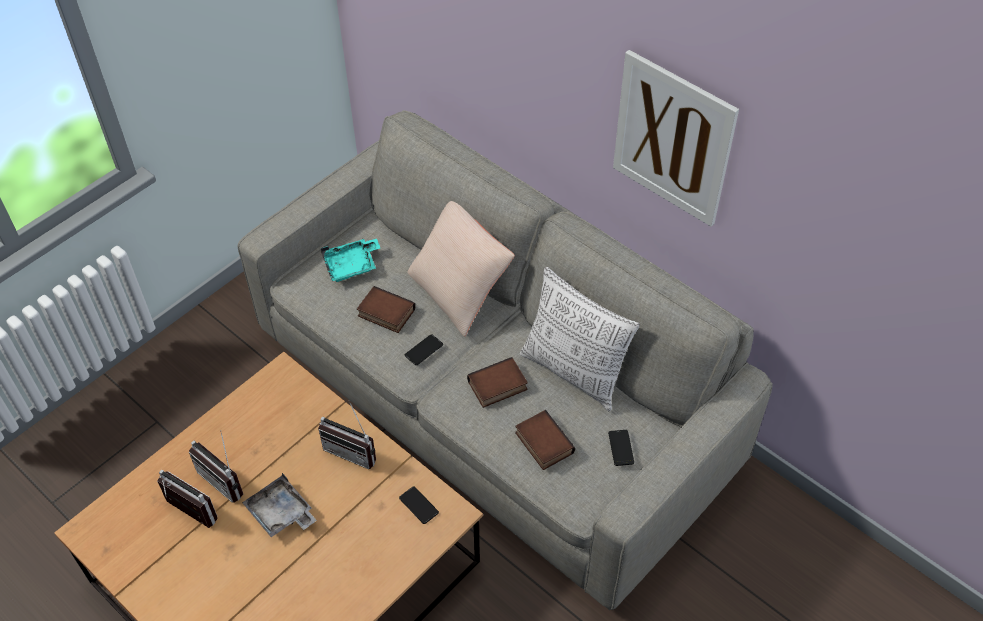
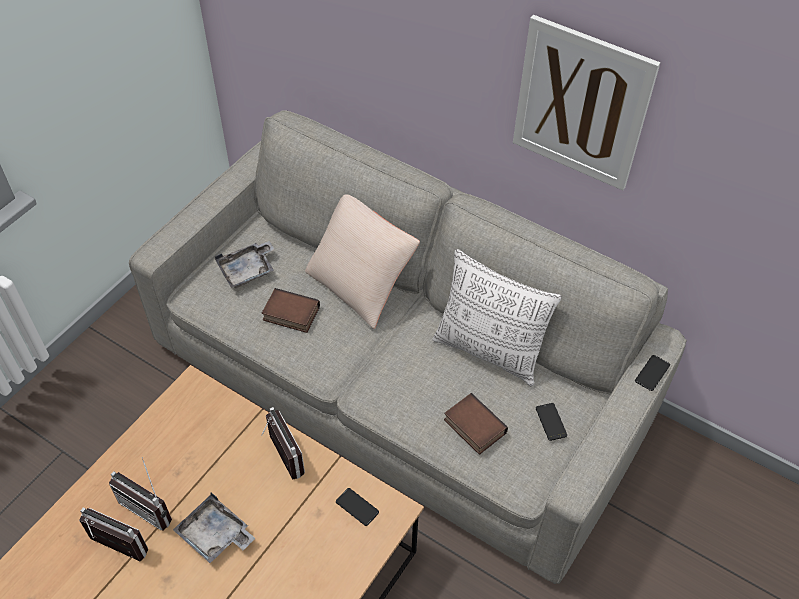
camera: 10 degrees left, 0 degrees up
(352, 266) = (248, 270): turquoise tray -> grey tray
(353, 450) = (280, 458): radio -> radio turned 135 degrees counterclockwise
(424, 350) = (335, 347): phone -> phone (652, 373)
(497, 387) = (416, 375): book -> none

